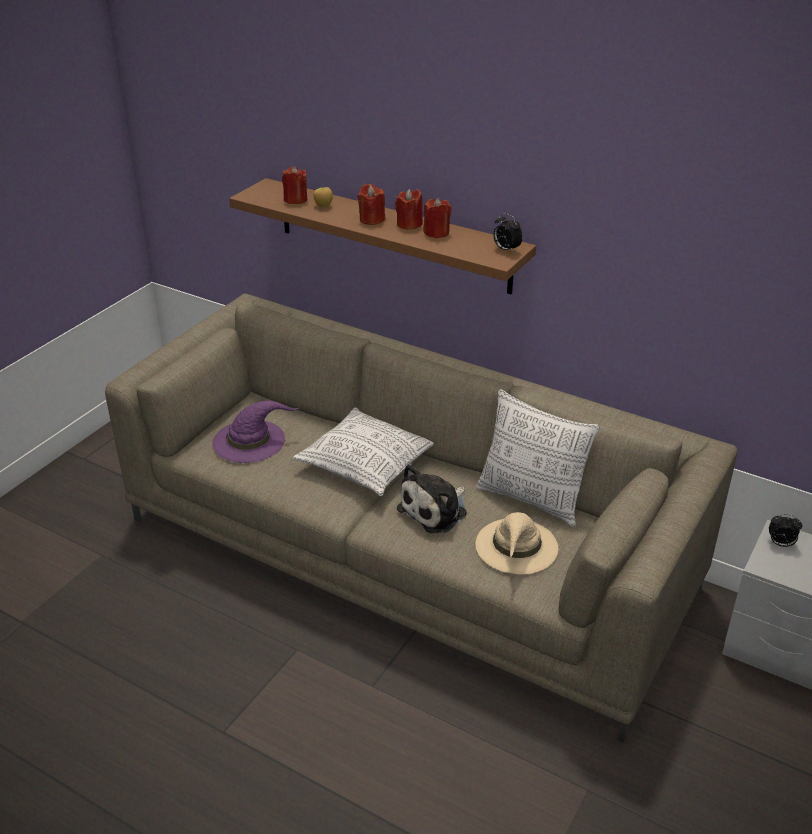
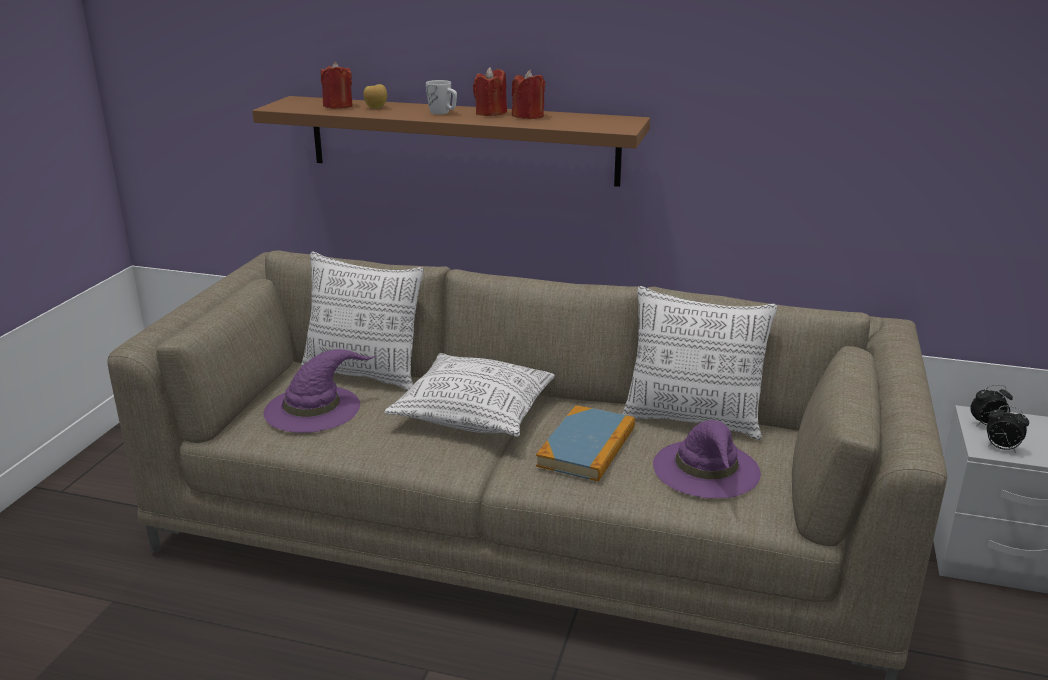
camera: 15 degrees left, 10 degrees down
(298, 414) = (364, 375): none -> pillow
(371, 219) = (443, 113): red candle -> white mug
(436, 510) = (587, 447): plush toy -> book
(506, 249) = (620, 121): alarm clock -> alarm clock (1001, 448)
(517, 547) = (707, 469): beige hat -> purple hat

